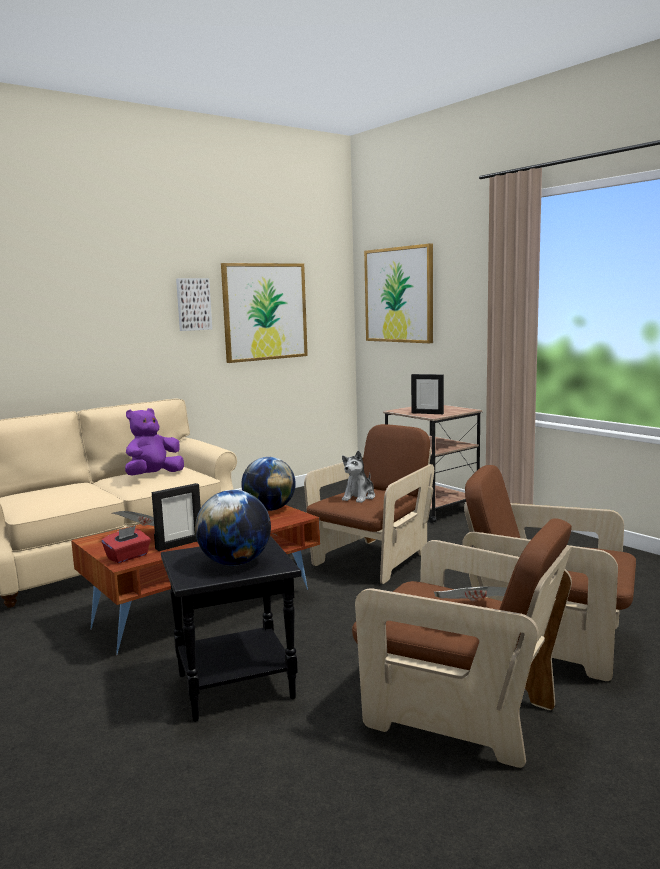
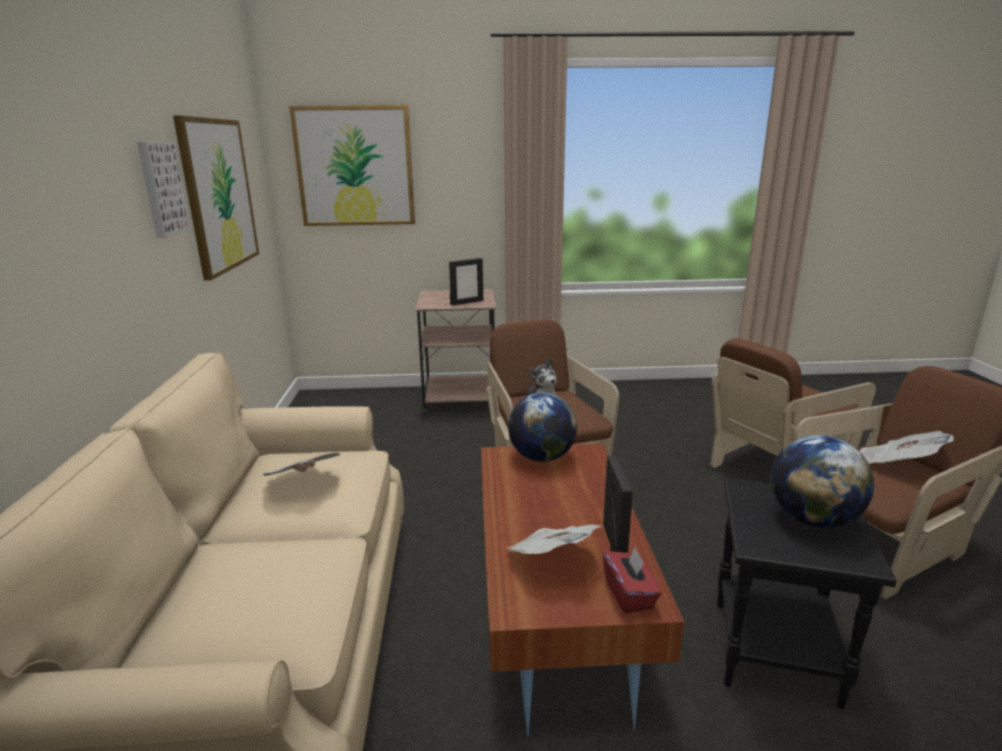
camera: 55 degrees left, 10 degrees up
(153, 476) = (304, 483): purple plush toy -> newspaper

